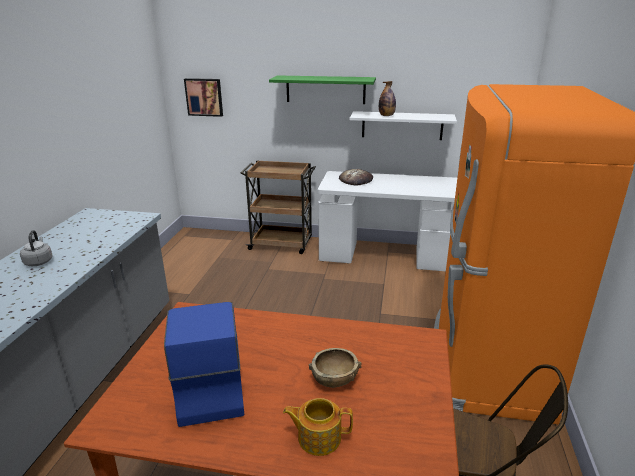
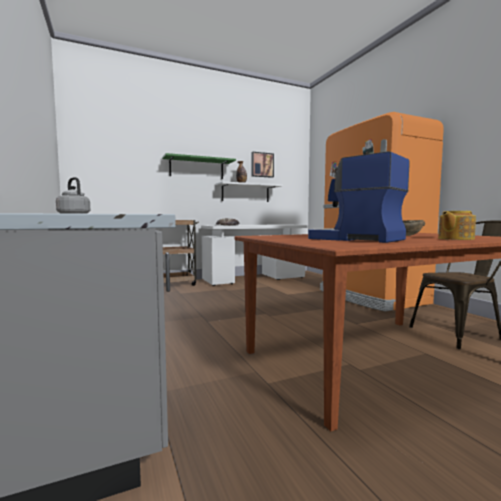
camera: 35 degrees left, 20 degrees down
(204, 97) = (99, 170): picture -> picture (262, 165)

